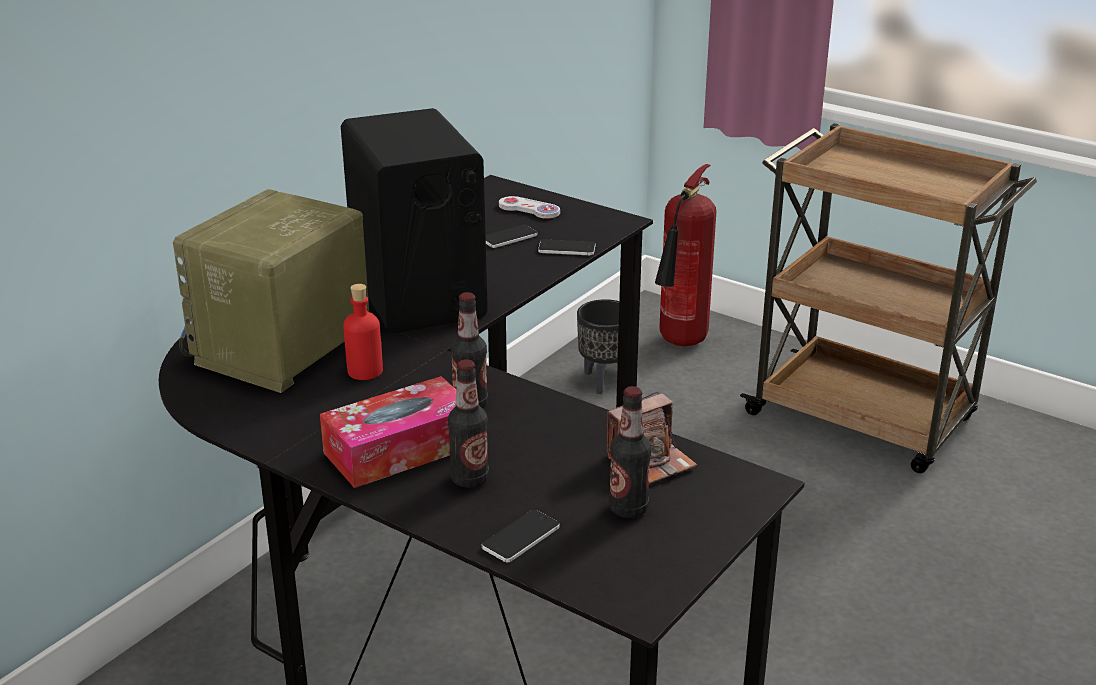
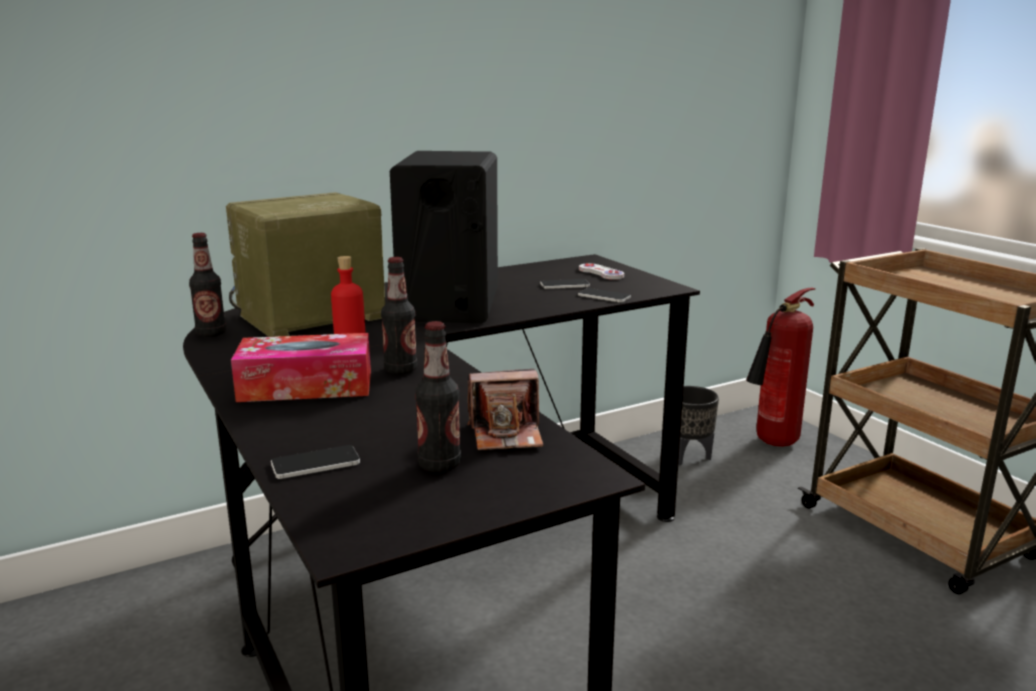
camera: 25 degrees right, 10 degrees down
(469, 479) = (331, 415): bottle -> bottle (211, 333)

